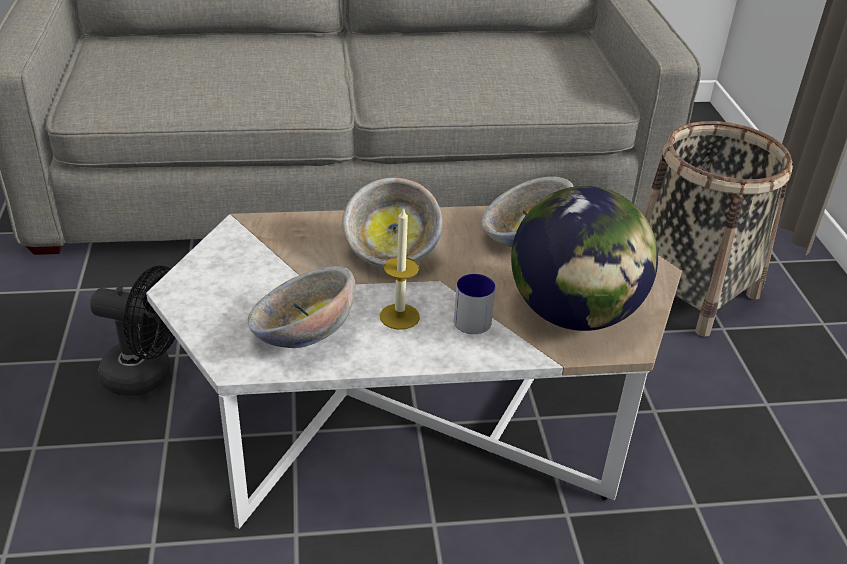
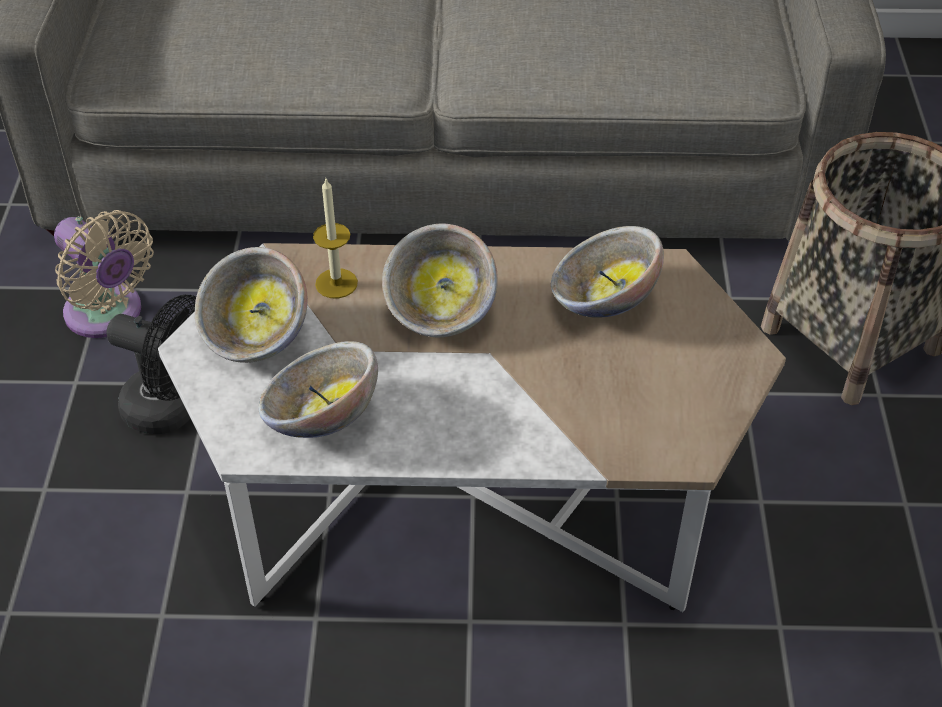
camera: 10 degrees right, 10 degrees up
(84, 308) = (108, 315): none -> beige fan
(235, 279) = (257, 337): none -> bowl
(399, 316) = (434, 399): candle -> candle (336, 283)
(473, 317) = (518, 406): mug -> none
(574, 314) = (637, 411): globe -> none

